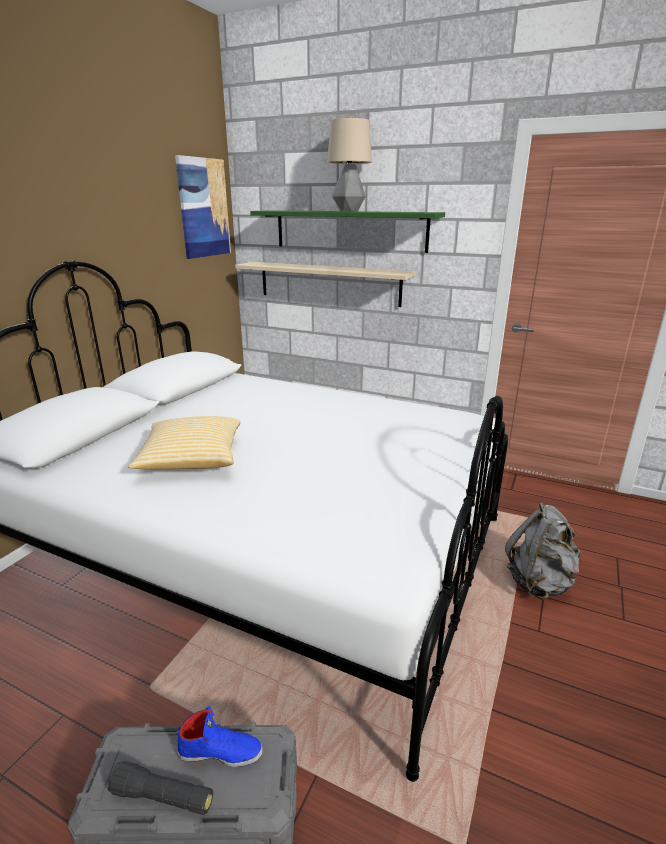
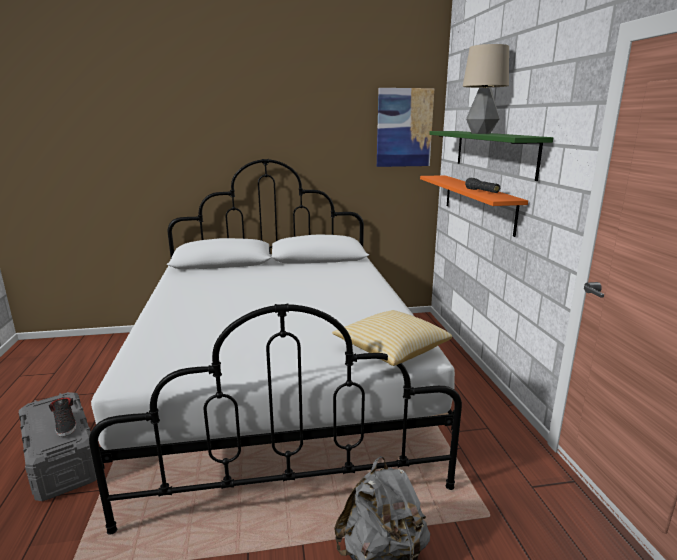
camera: 55 degrees right, 5 degrees down
(163, 797) = (36, 421): black flashlight -> black flashlight (482, 191)
(192, 459) = (222, 291): pillow -> pillow (391, 350)
(220, 751) = (66, 424): blue shoe -> black shoe
(328, 283) = (478, 202): beige shelf -> orange shelf

